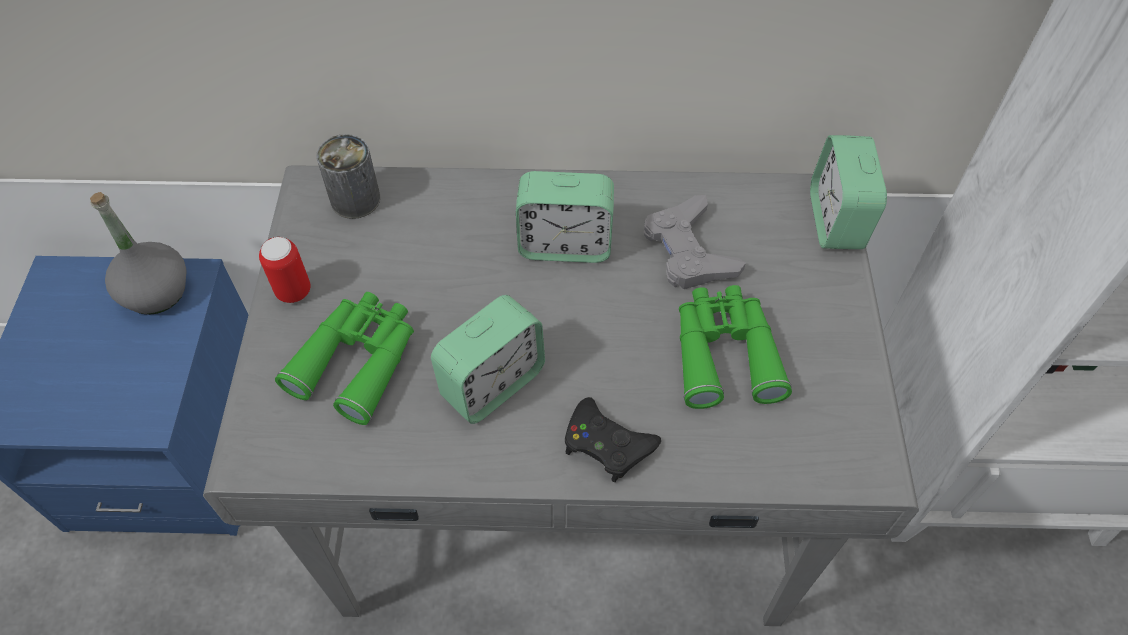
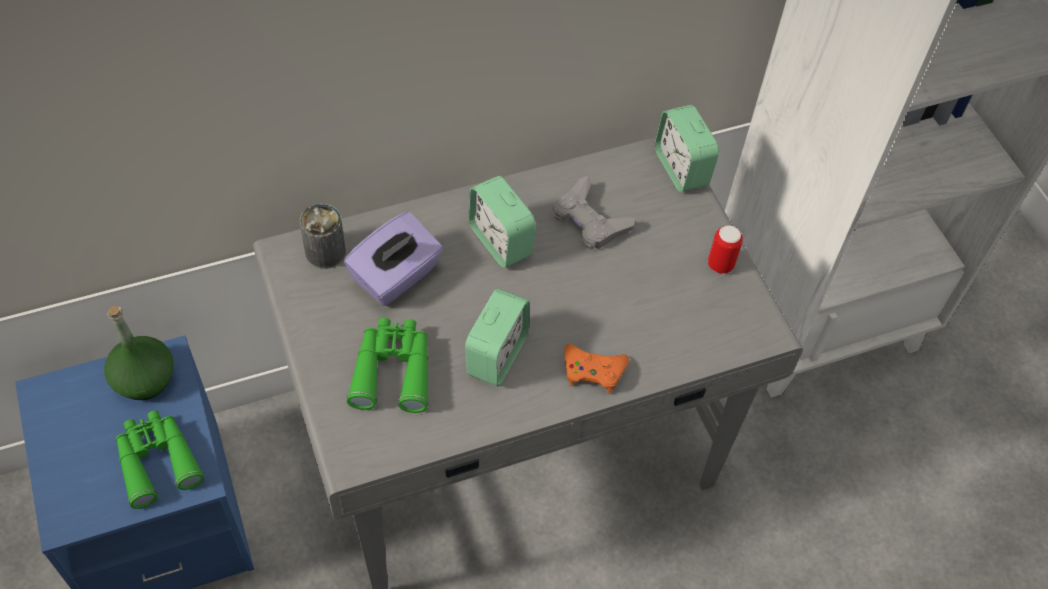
camera: 25 degrees left, 0 degrees up
(155, 292) = (144, 379): grey bottle -> green bottle
(293, 291) = (316, 335): can -> can (720, 265)
(420, 250) = (396, 276): none -> purple tissue box
(565, 244) = (500, 241): alarm clock -> alarm clock turned 75 degrees clockwise
(607, 444) = (593, 371): black game controller -> orange game controller
(724, 353) = (644, 285): green binoculars -> green binoculars (157, 460)

